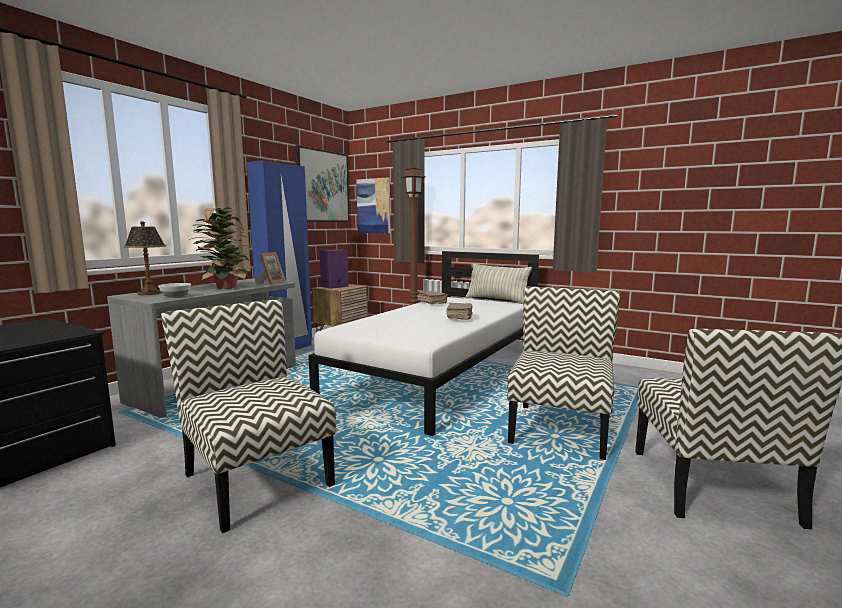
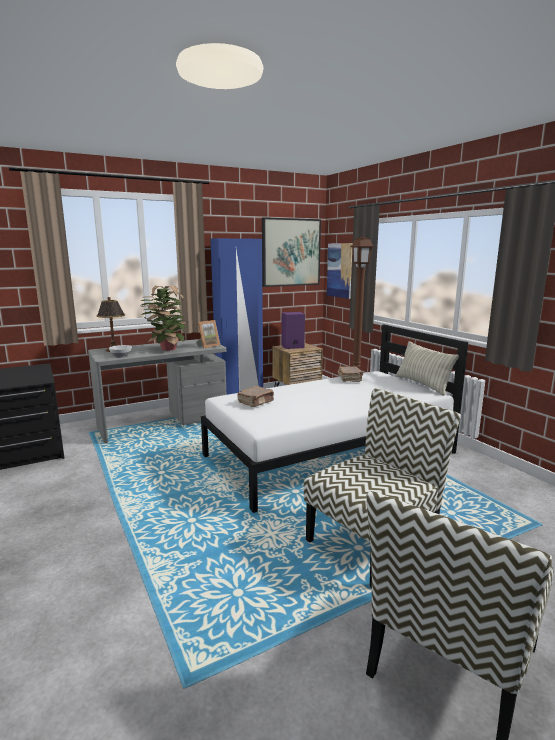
camera: 30 degrees right, 5 degrees up
(256, 479) = (106, 509): chair -> none
(460, 317) = (342, 403): brown book -> brown book (256, 402)

